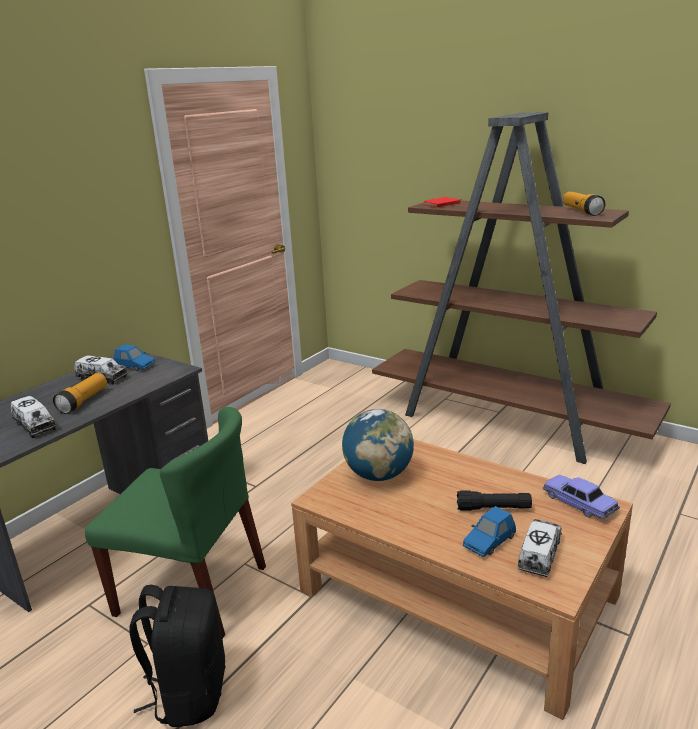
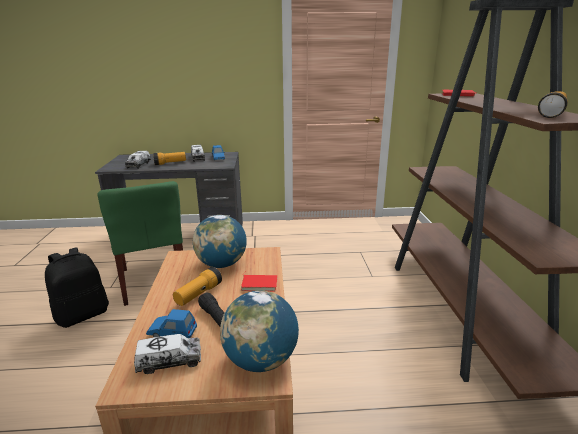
camera: 50 degrees right, 0 degrees up
(430, 507) = (198, 294): none -> flashlight
(450, 465) = (259, 284): none -> red book
(578, 503) = (261, 360): toy car -> globe

